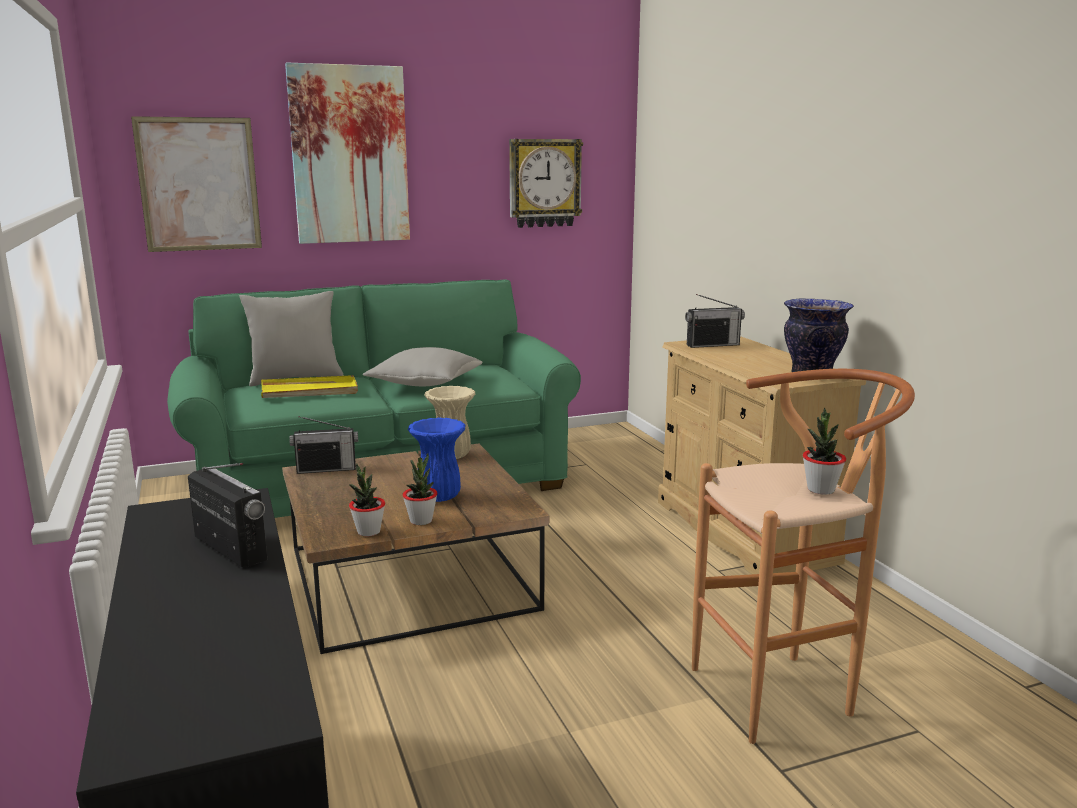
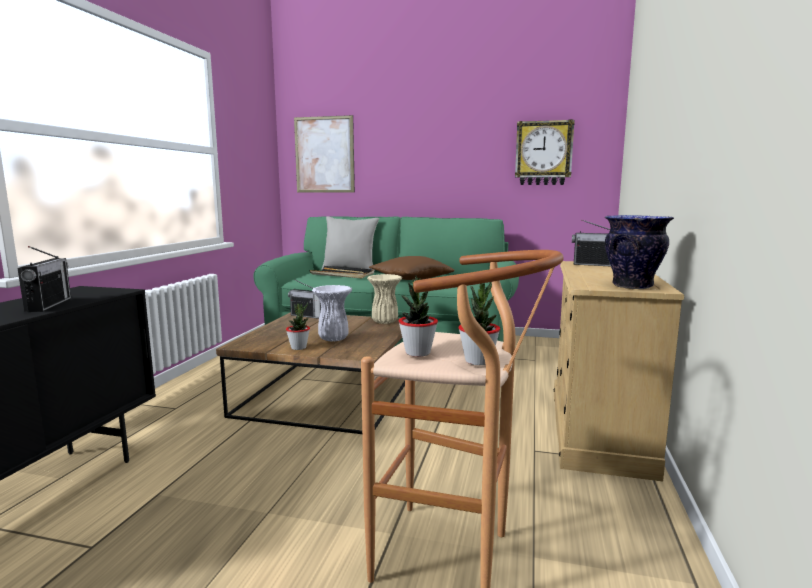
camera: 35 degrees right, 5 degrees down
(310, 391) = (342, 274): yellow tray -> black tray
(350, 155) = (408, 136): picture -> none
(368, 532) = (263, 346): potted plant -> potted plant (417, 353)
(425, 383) = (411, 279): grey pillow -> brown pillow
(439, 497) = (333, 339): blue vase -> white vase

